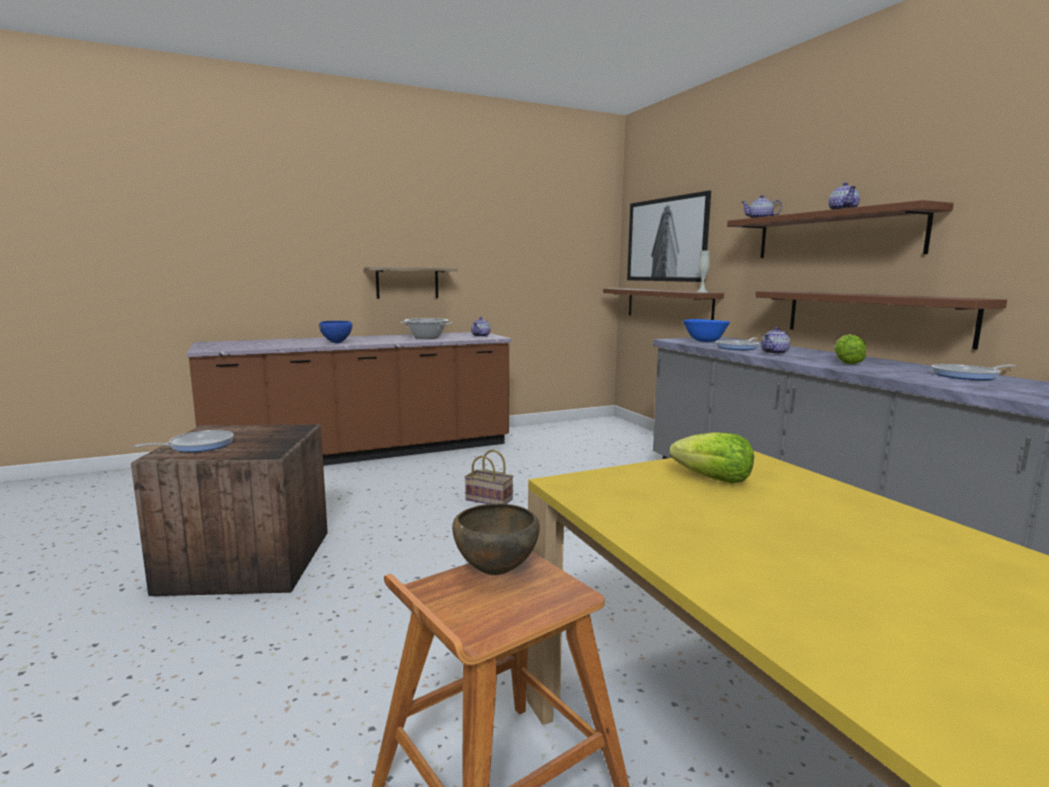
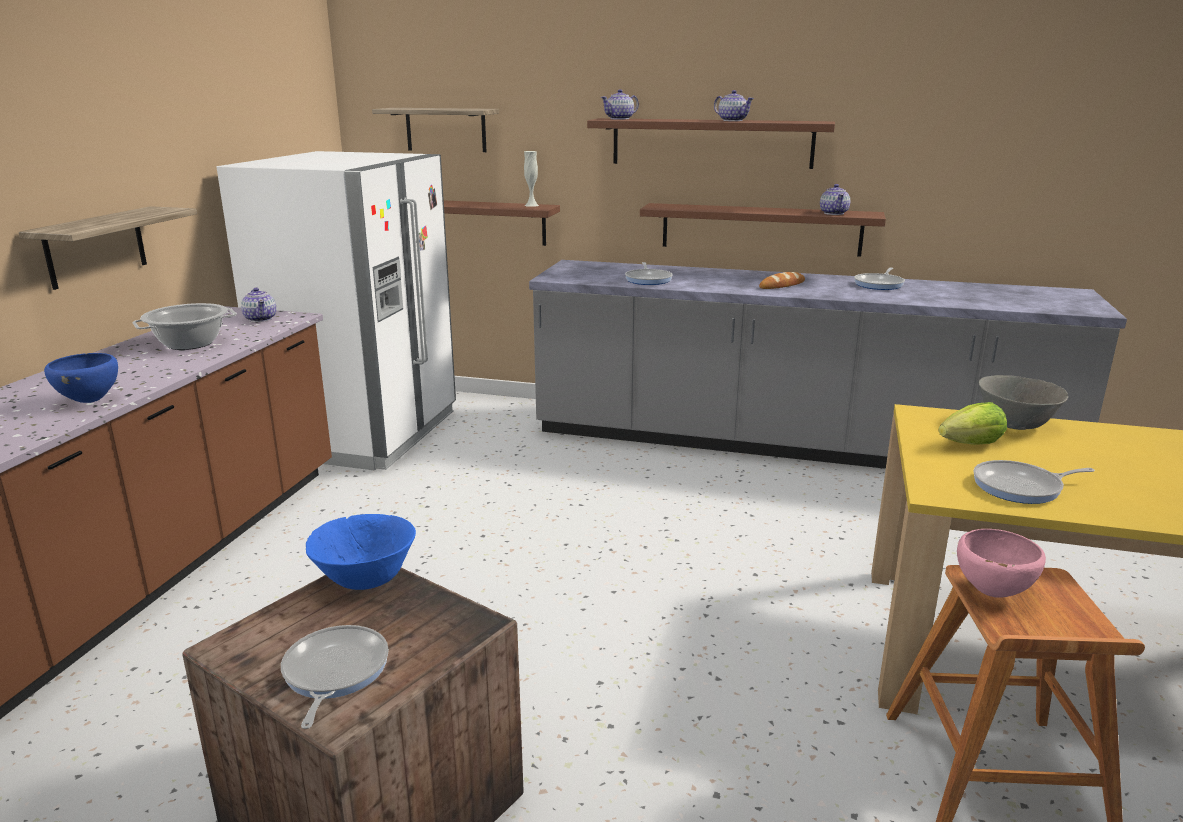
camera: 50 degrees left, 10 degrees up
(490, 499) = (471, 556): basket -> none
(495, 572) = (992, 593): brown bowl -> pink bowl
(562, 435) = (365, 434): none -> white fridge
(651, 508) = (1021, 487): none -> frying pan
(667, 240) = (446, 129): picture -> shelf
(704, 341) = (590, 275): blue bowl -> blue bowl (366, 580)
(775, 353) = (699, 282): teapot -> teapot (834, 213)
(819, 488) = (1014, 425): none -> grey bowl
(846, 362) = (782, 285): lettuce -> bread

